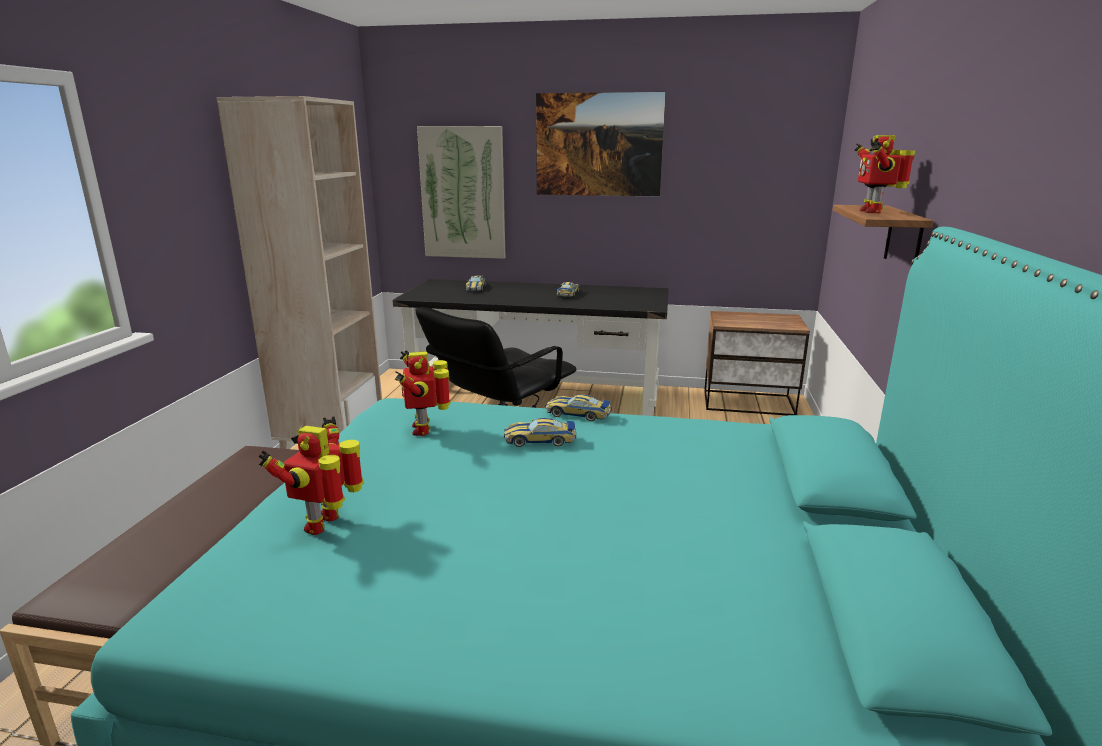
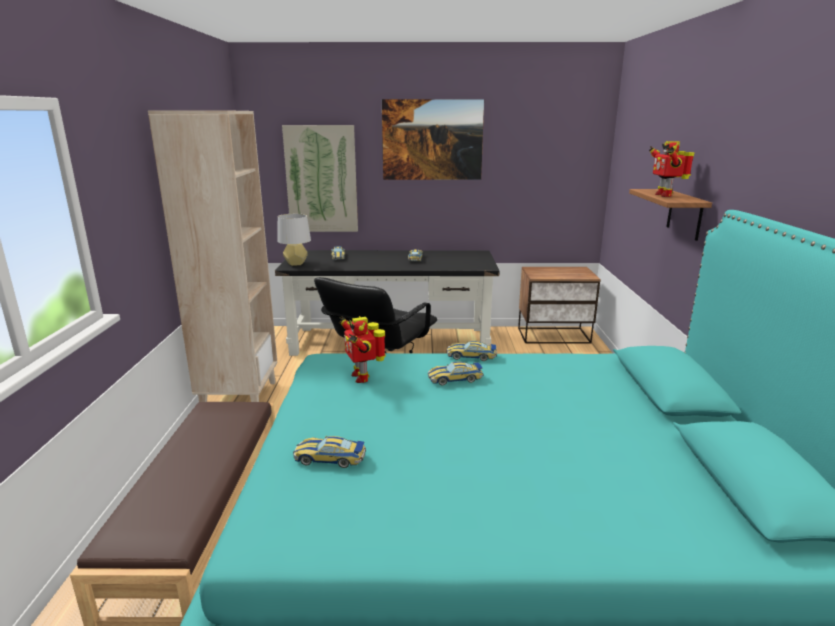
camera: 10 degrees left, 0 degrees up
(326, 523) = (330, 458): toy robot -> toy car
(421, 293) = (296, 263): none -> grey table lamp

